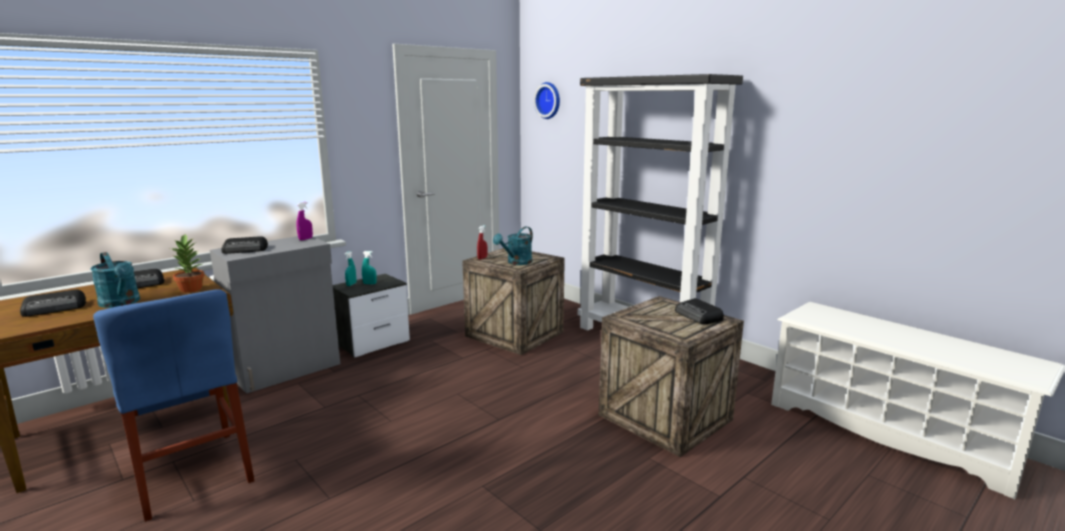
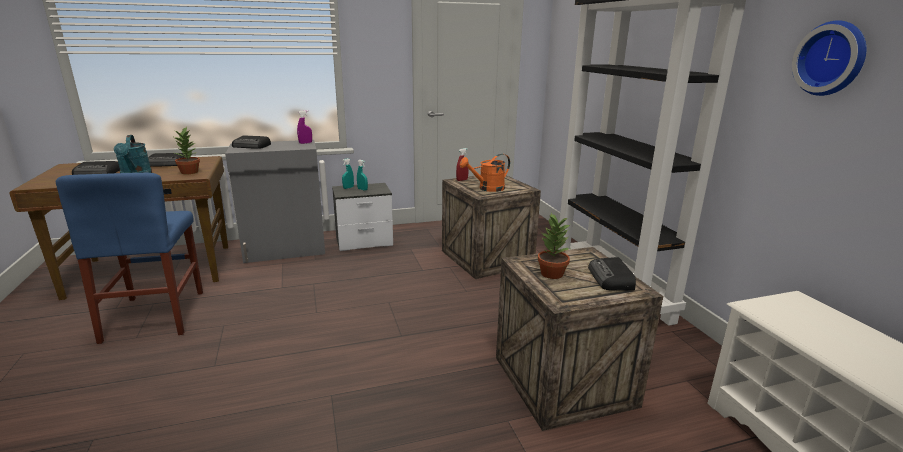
camera: 25 degrees right, 5 degrees up
(516, 263) = (487, 189): turquoise watering can -> orange watering can
(549, 100) = (572, 26): wall clock -> wall clock (832, 58)
(653, 321) = (551, 273): none -> potted plant

